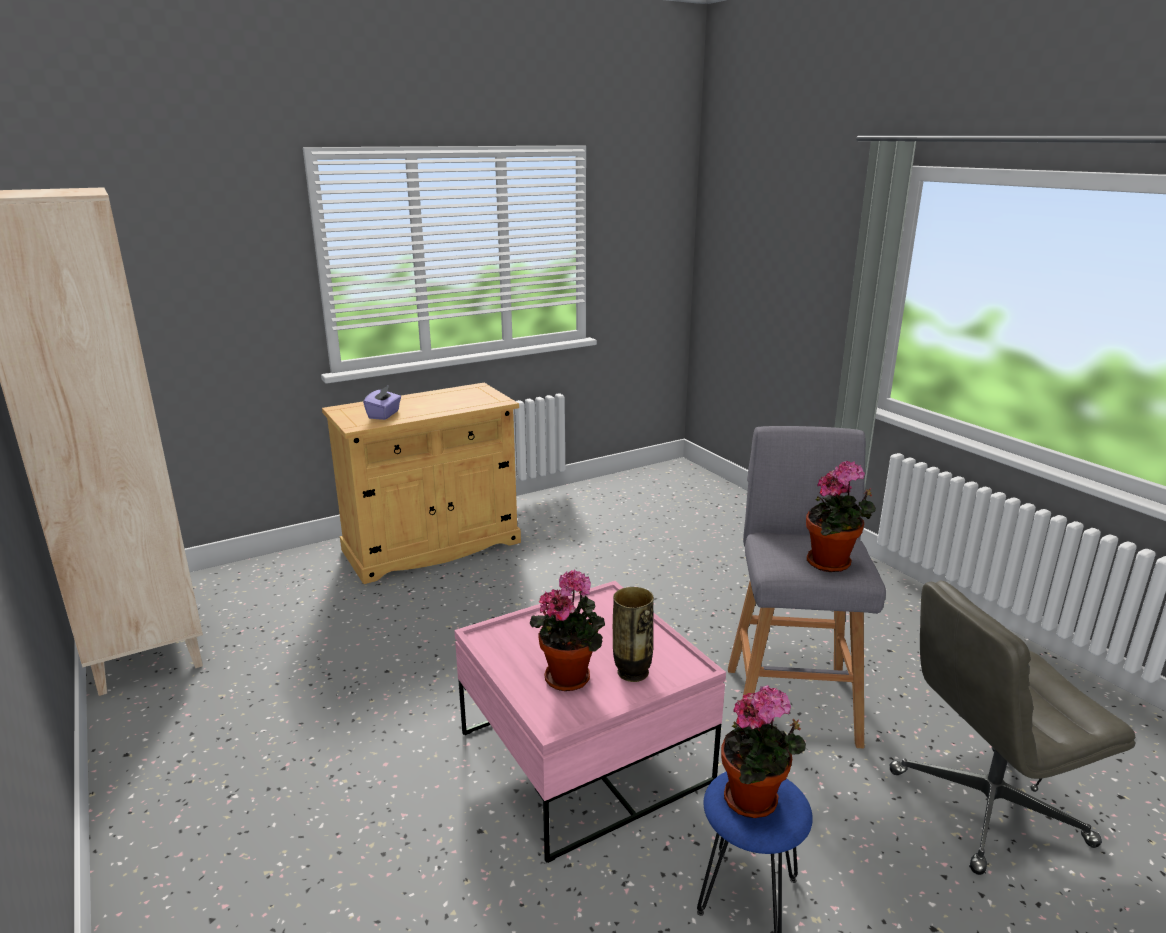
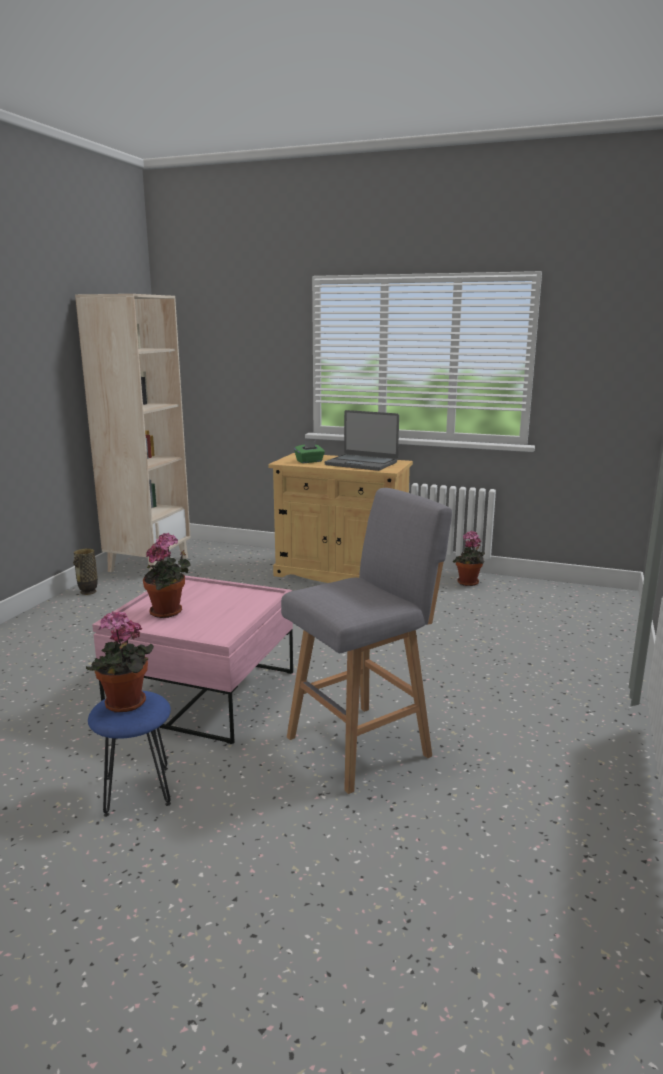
camera: 50 degrees right, 5 degrees down
(384, 415) = (309, 461): purple tissue box -> green tissue box
(449, 401) = (361, 463): none -> laptop
(632, 673) = (194, 625): vase -> vase (88, 592)
(832, 564) = (339, 603): potted plant -> potted plant (468, 583)
(985, 808) = (348, 878): grey office chair -> none

